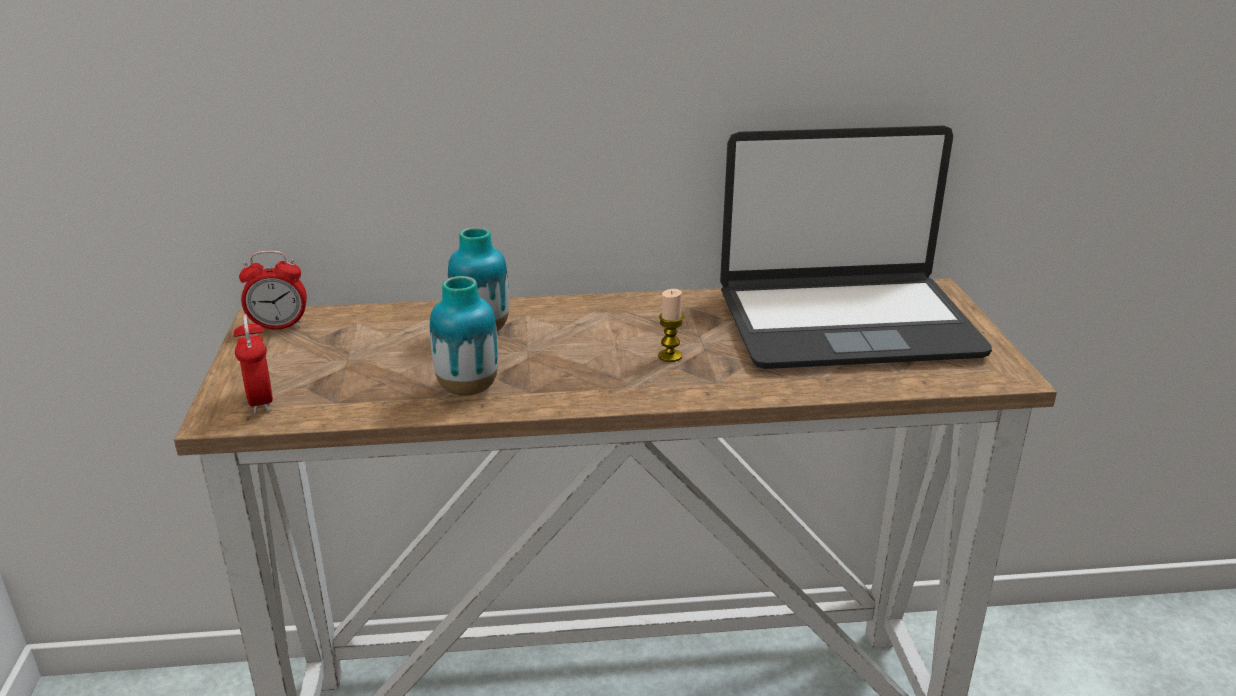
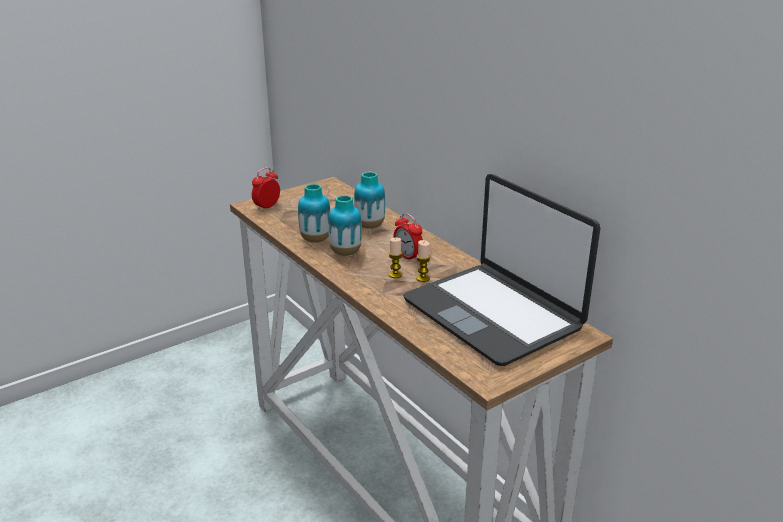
camera: 60 degrees right, 0 degrees up
(279, 326) = (327, 188): alarm clock -> alarm clock (408, 257)
(550, 375) = (345, 252): none -> vase
(702, 339) = (423, 278): none -> candle

